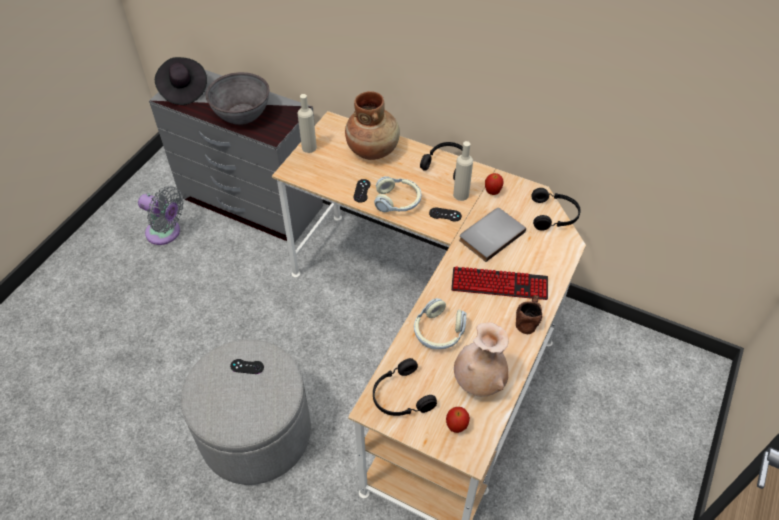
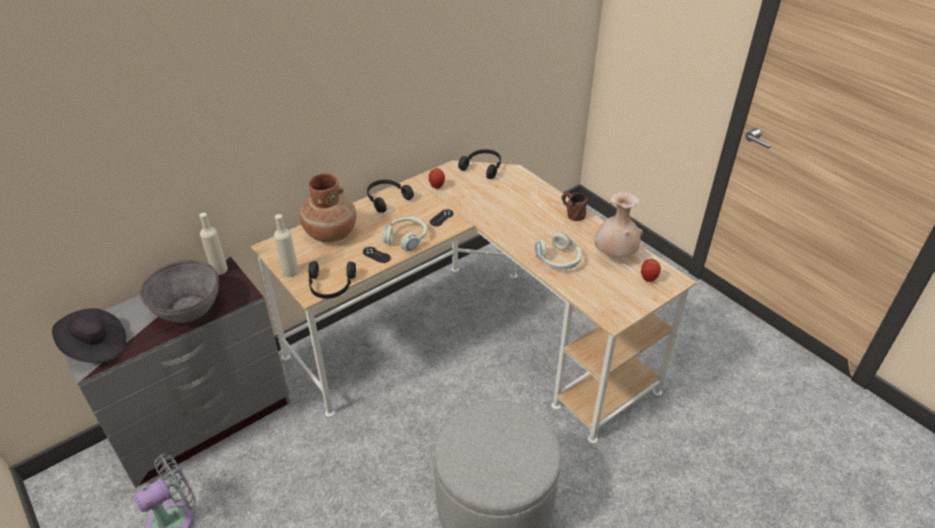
camera: 65 degrees left, 10 degrees down
(247, 366) = (476, 435): black game controller -> none
(400, 396) = (609, 299): black headphones -> black headphones (331, 286)
(461, 195) = (426, 203): beige bottle -> beige bottle (219, 269)
(490, 235) = (479, 203): grey book -> none
(499, 284) = (531, 215): keyboard -> none

